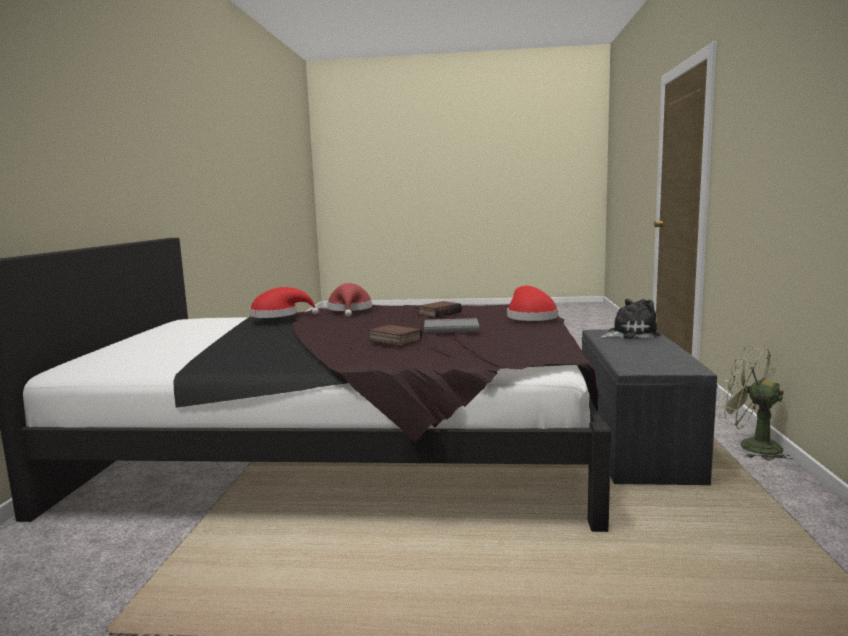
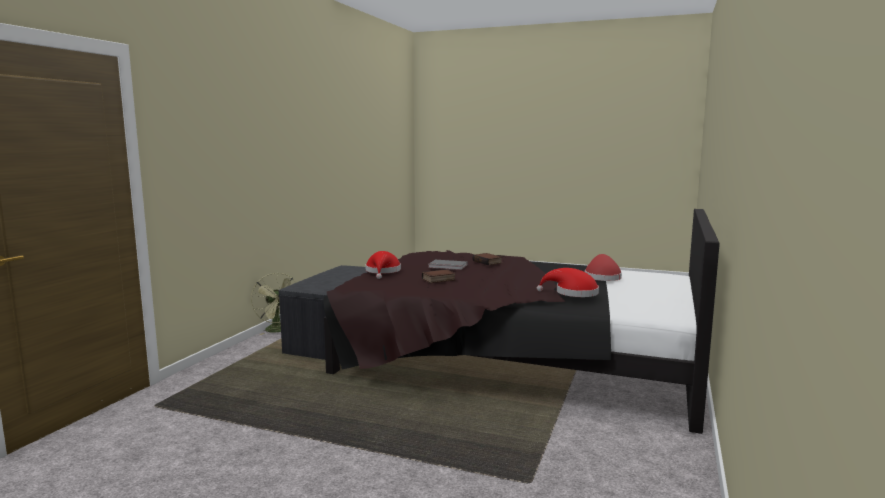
camera: 165 degrees left, 0 degrees up
(350, 309) = (508, 292): red hat -> red hat (602, 277)
(630, 334) = (309, 286): plush toy -> none

